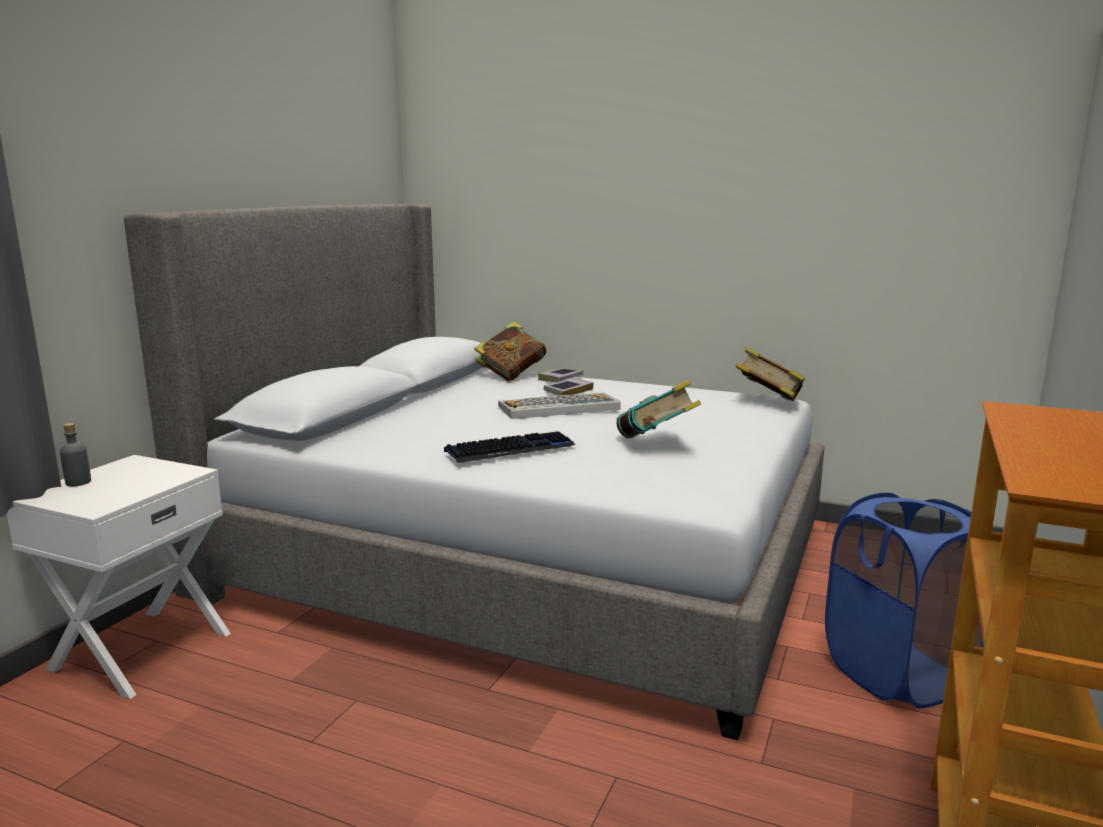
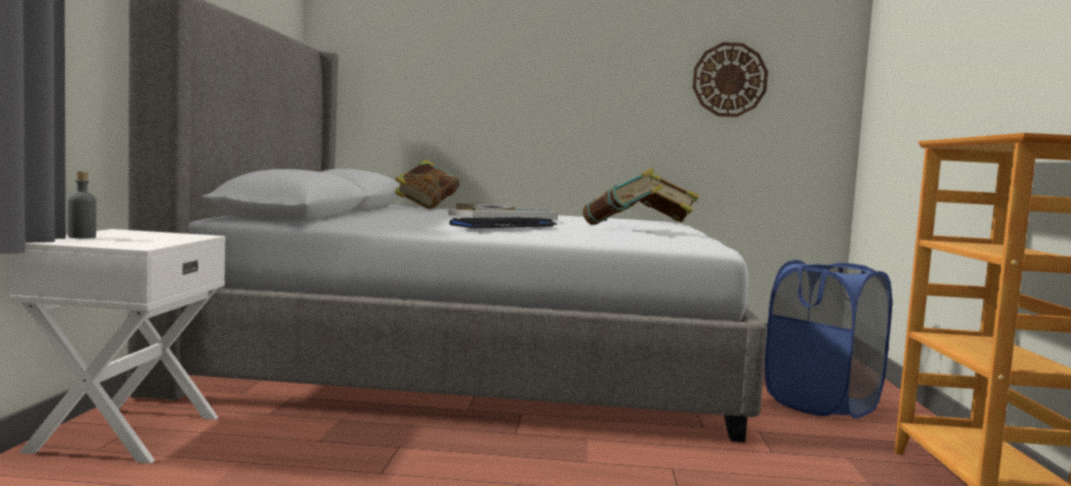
camera: 20 degrees left, 10 degrees down
(874, 216) = (729, 79): none -> wall clock

